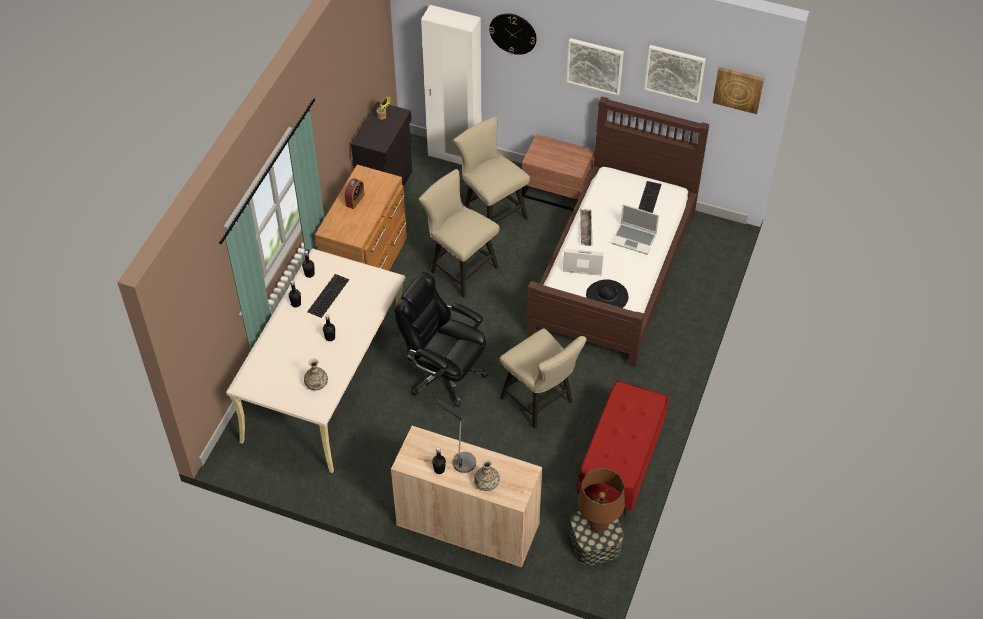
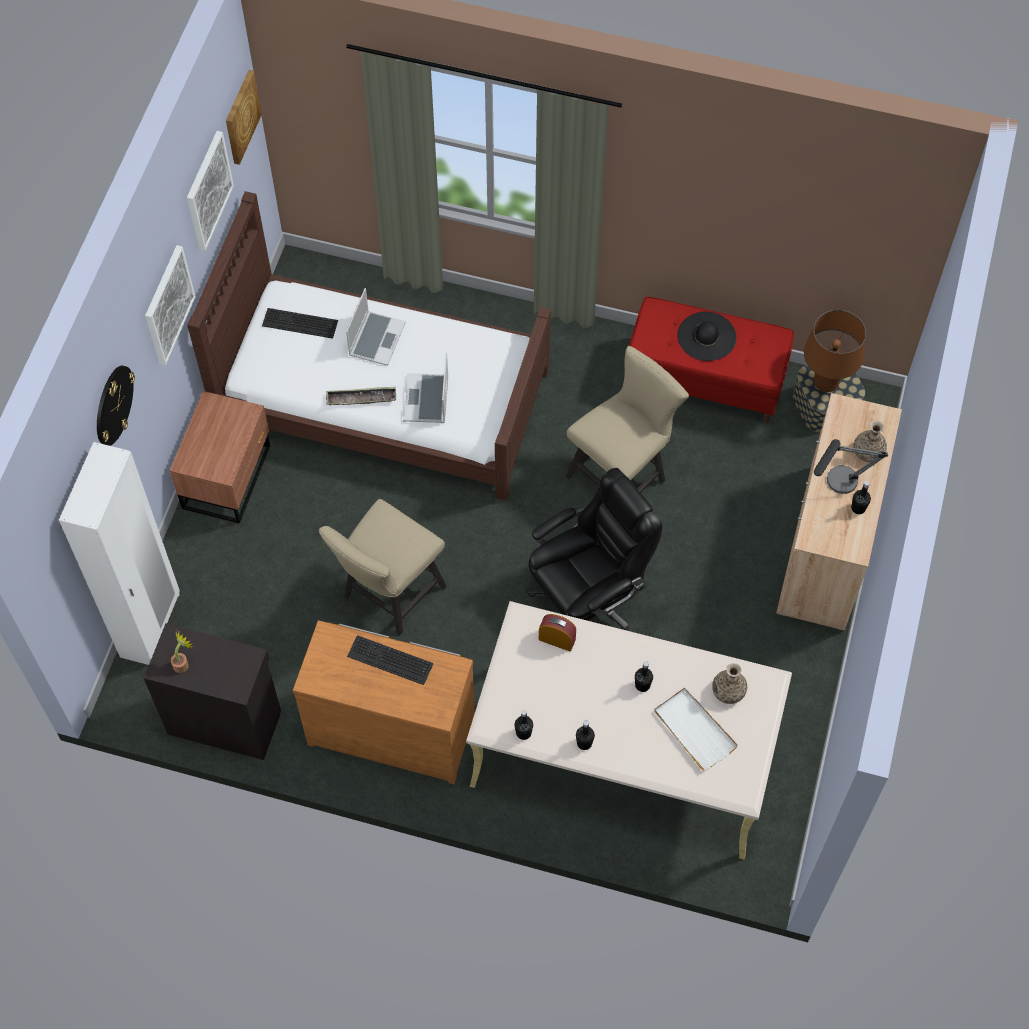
camera: 95 degrees left, 10 degrees up
(292, 362) = (694, 730): none -> white tray
(327, 295) = (562, 700): keyboard -> keyboard (388, 661)
(355, 200) = (373, 681): alarm clock -> alarm clock (557, 639)
(444, 374) = (588, 598): black office chair -> black office chair turned 150 degrees counterclockwise
(491, 214) = (278, 562): beige chair -> none
(607, 296) = (484, 368): black hat -> black hat (706, 336)

